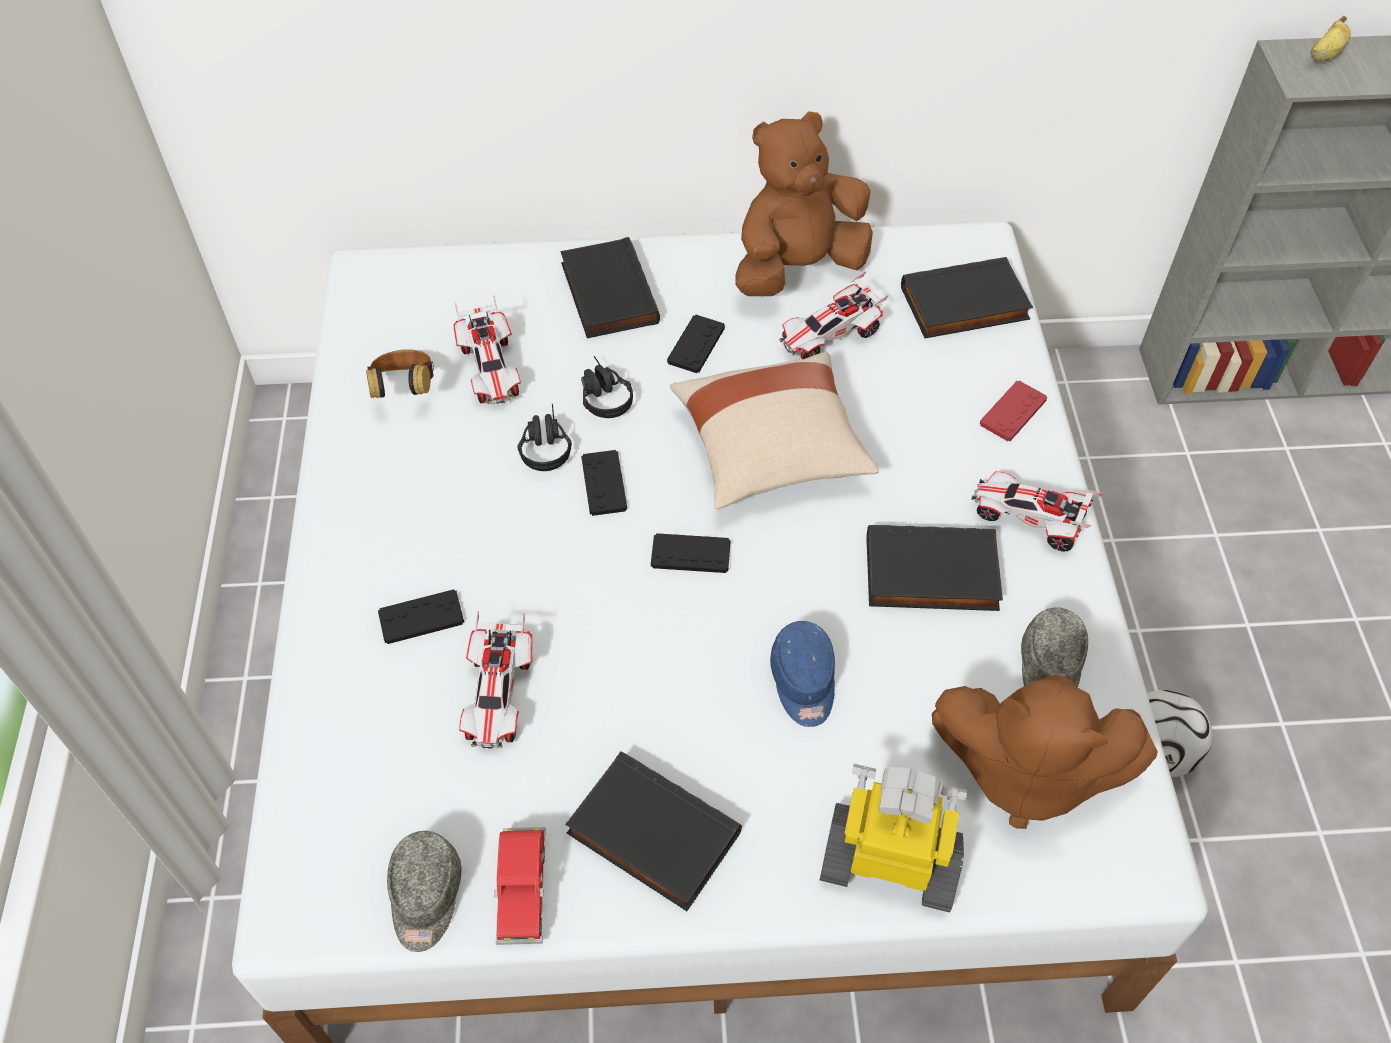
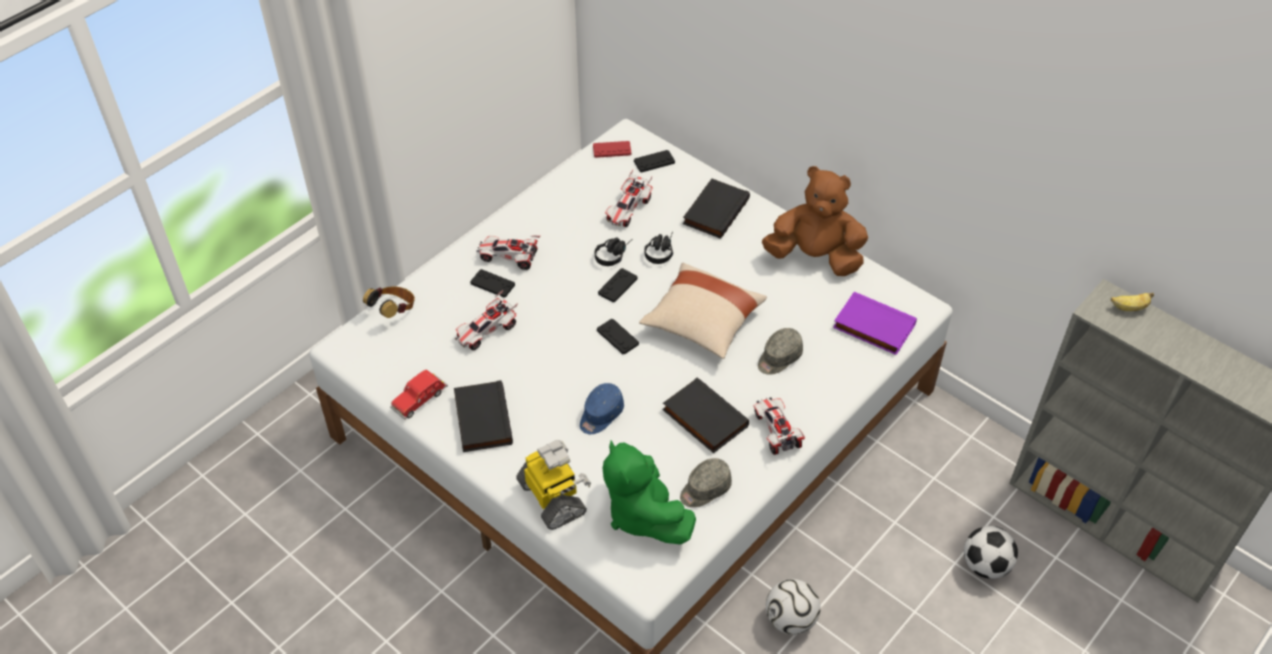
camera: 45 degrees right, 5 degrees down
(405, 390) = (585, 195): headphones -> headphones (394, 311)
(425, 897) = (387, 376): grey cap -> grey cap (779, 358)
(696, 345) = (725, 258): black game controller -> black game controller (654, 162)
(830, 336) = (790, 296): toy car -> toy car (509, 258)
(964, 305) = (872, 327): black book -> purple book
(1013, 412) = (831, 386): red game controller -> red game controller (612, 150)
(1024, 771) = (643, 514): brown plush toy -> green plush toy
(1243, 513) = (985, 565): none -> football

